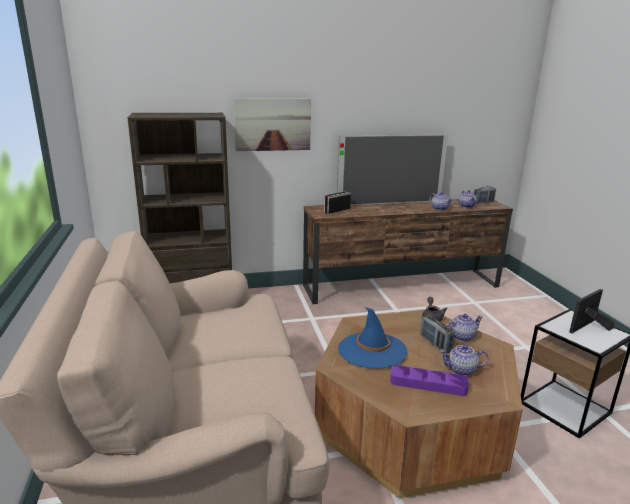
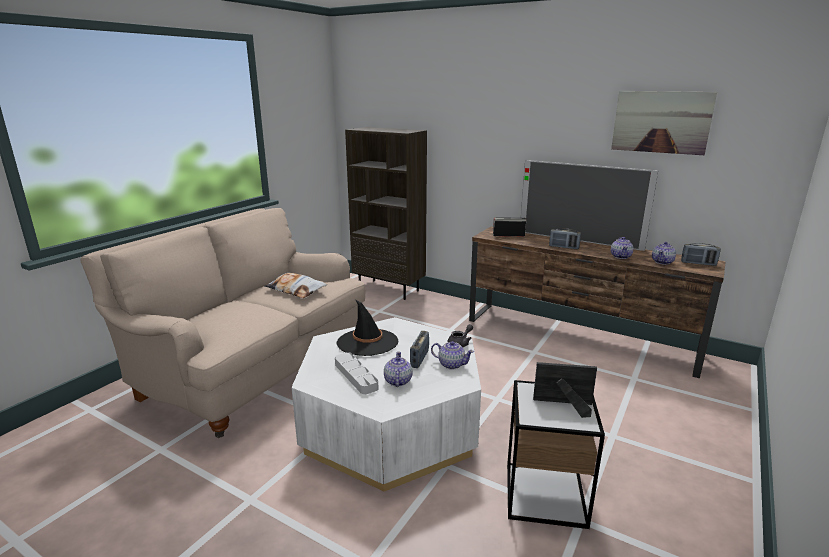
camera: 45 degrees right, 0 degrees up
(237, 327) = (296, 290): none -> pillow
(273, 124) = (468, 144): picture -> picture (661, 122)
(372, 350) = (367, 342): blue hat -> black hat
(394, 211) = (563, 247): none -> radio
(411, 424) = (390, 425): brown coffee table -> white coffee table
(428, 384) = (356, 376): purple tray -> grey tray
(462, 370) = (397, 381): teapot -> teapot turned 45 degrees clockwise

